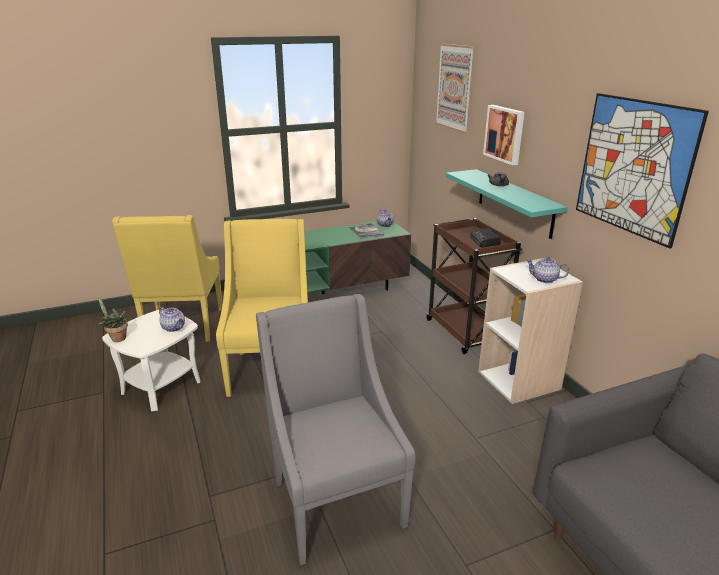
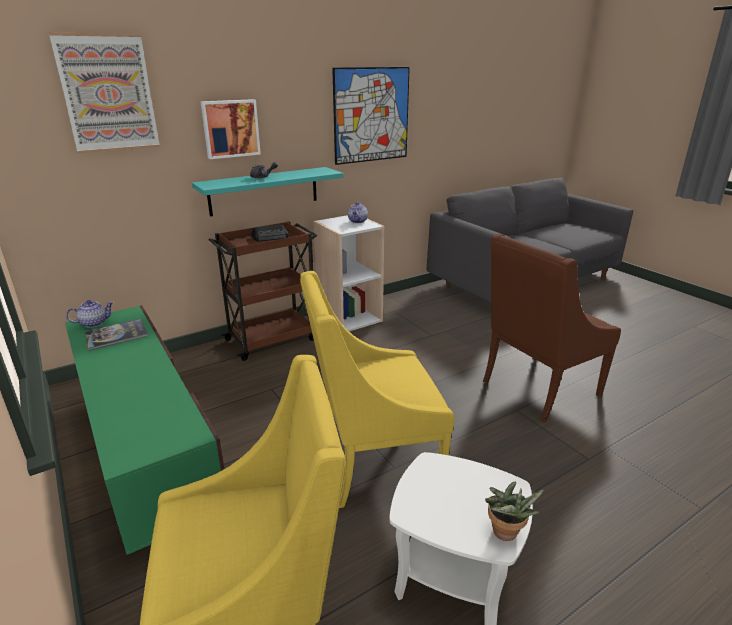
camera: 100 degrees left, 0 degrees up
(174, 328) = (442, 474): teapot -> none
(335, 501) = (537, 388): grey armchair -> brown armchair

